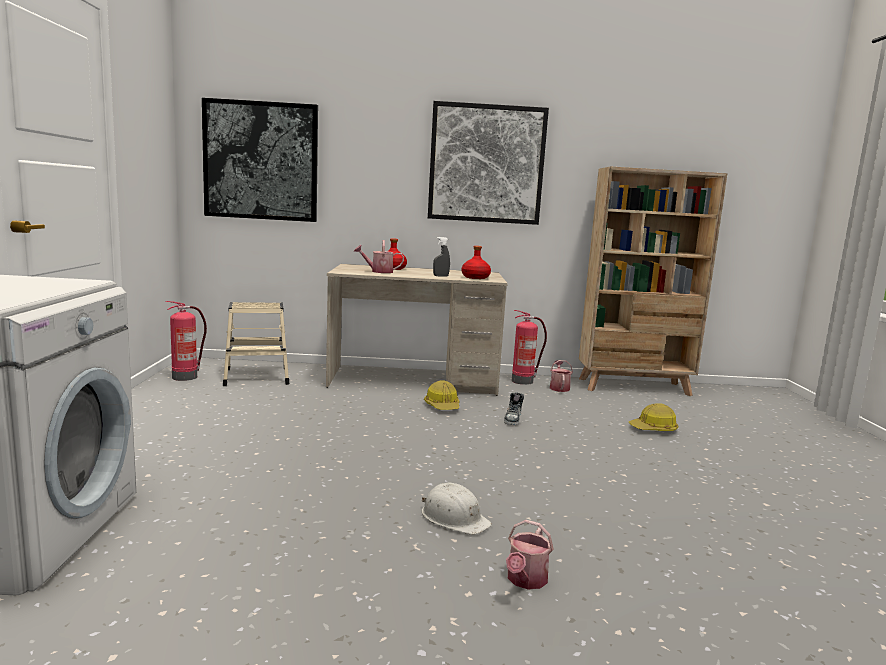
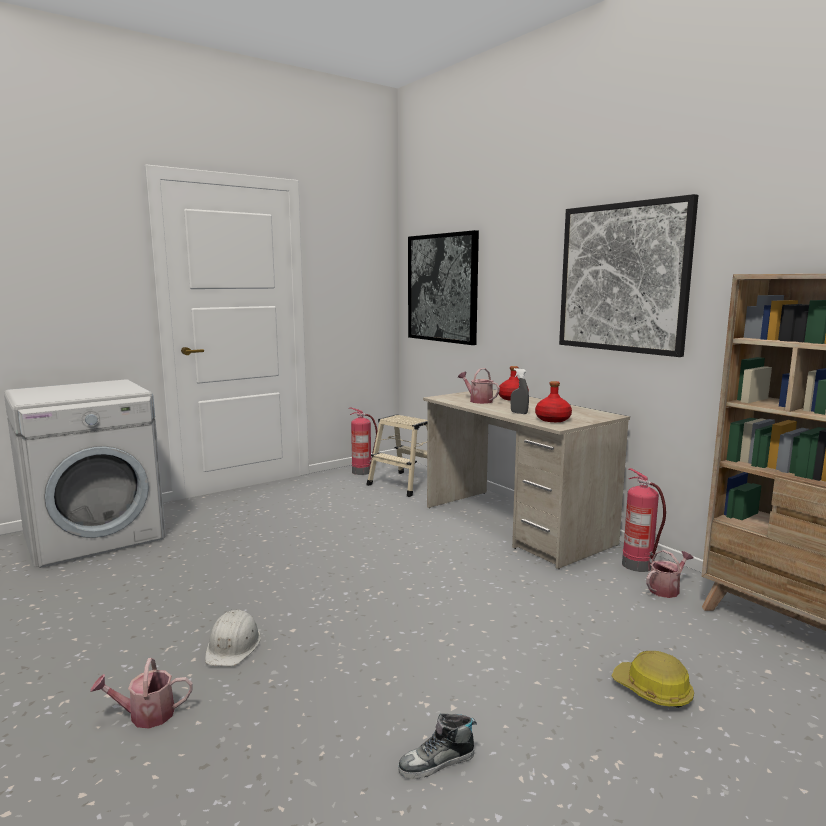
camera: 55 degrees right, 0 degrees up
(442, 406) = (474, 558): hard hat -> none
(513, 419) = (506, 597): shoe -> shoe (437, 762)

